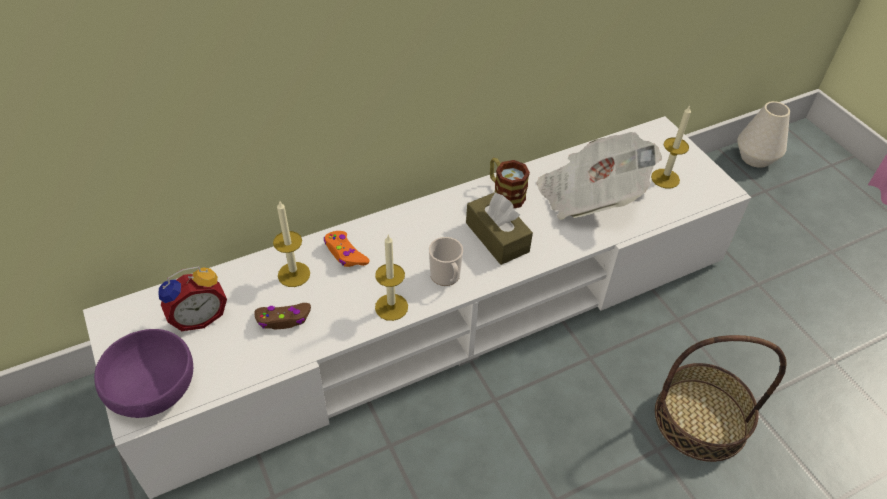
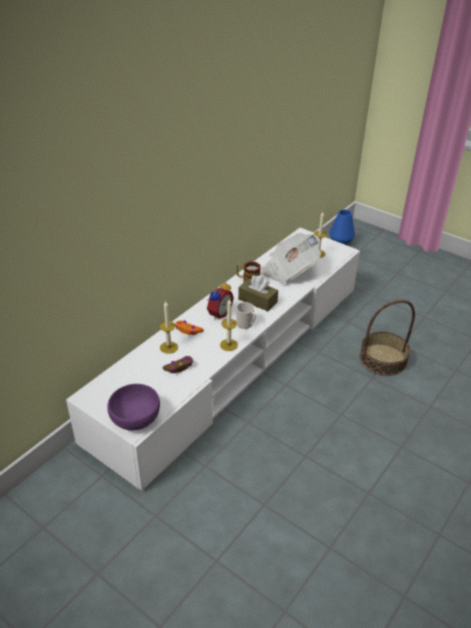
camera: 25 degrees left, 10 degrees down
(199, 316) = (133, 380): alarm clock -> alarm clock (218, 313)
(755, 157) = (340, 242): white vase -> blue vase

